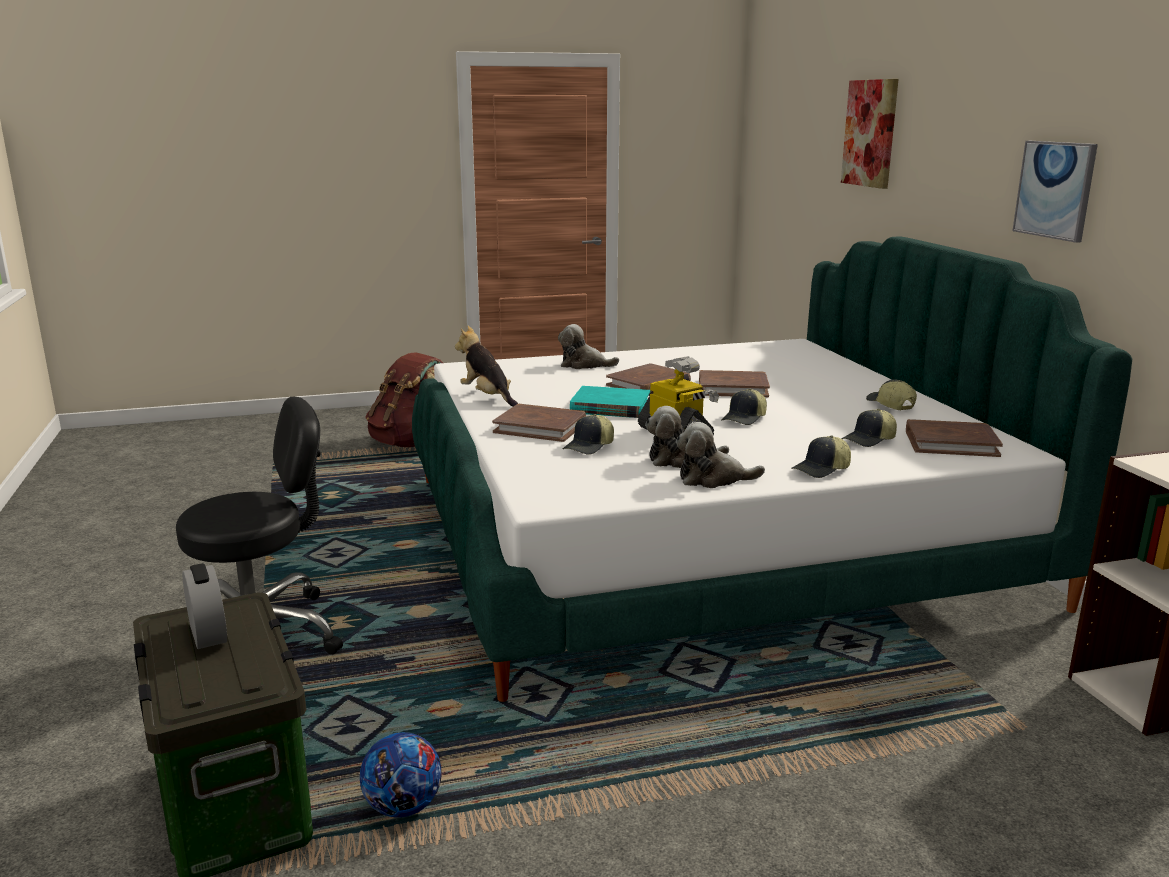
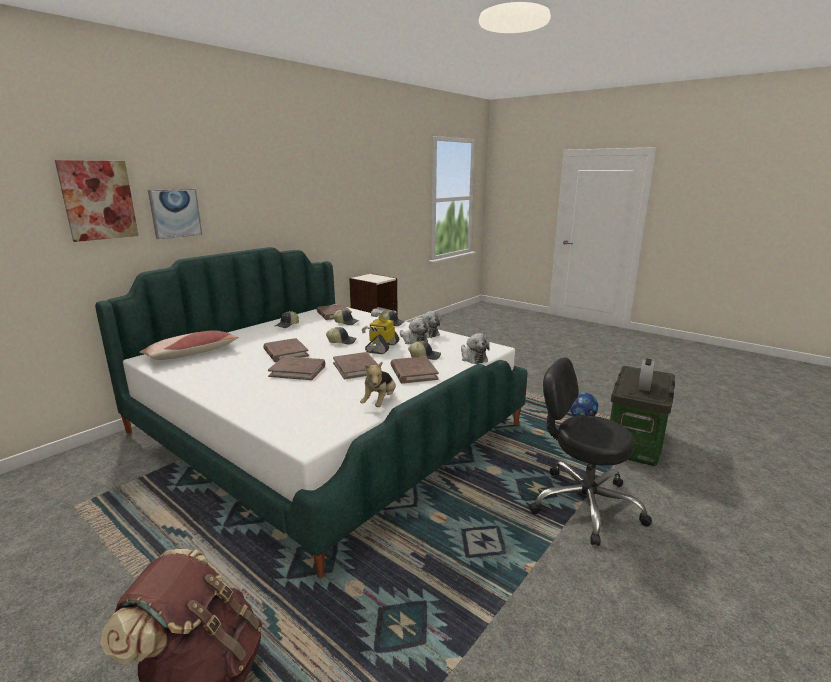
camera: 125 degrees left, 0 degrees up
(584, 365) = (261, 400): plush toy -> plush toy (473, 358)
(610, 407) = (357, 368): turquoise book -> brown book
(788, 356) = (191, 354): none -> pillow
(1055, 190) = (270, 213): picture -> picture (175, 213)

